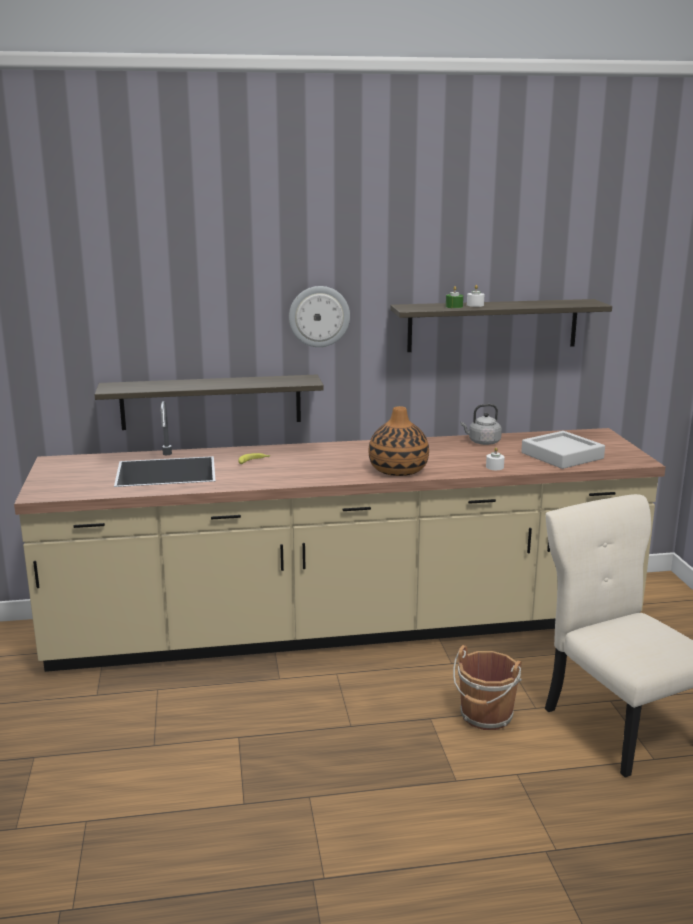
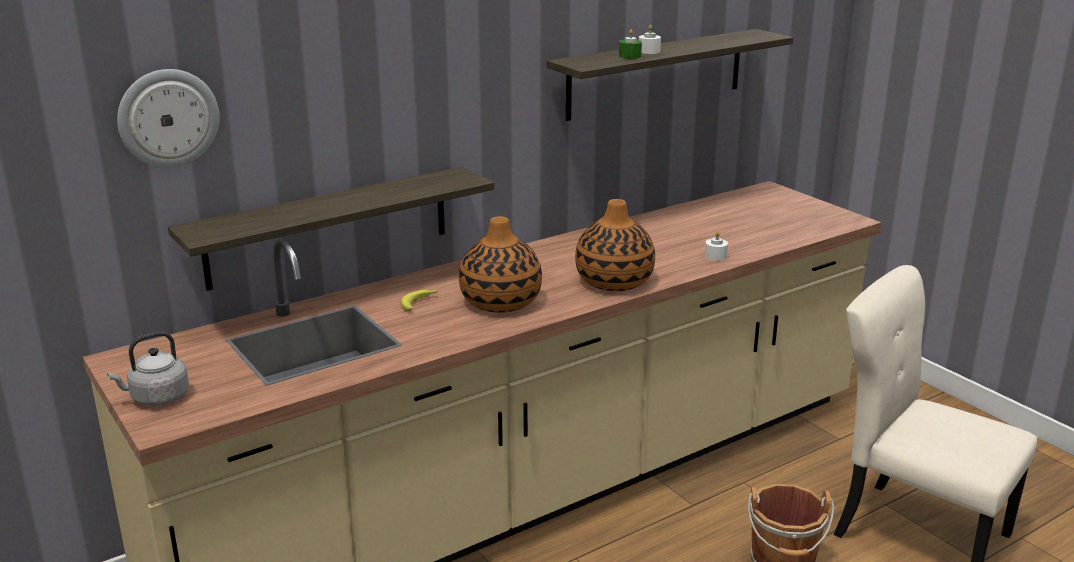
camera: 25 degrees left, 5 degrees up
(305, 469) = (500, 302): none -> vase
(319, 316) = (463, 87): wall clock -> wall clock (168, 118)
(482, 442) = (662, 223): grey kettle -> grey kettle (157, 398)
(562, 455) = (766, 227): grey tray -> none

